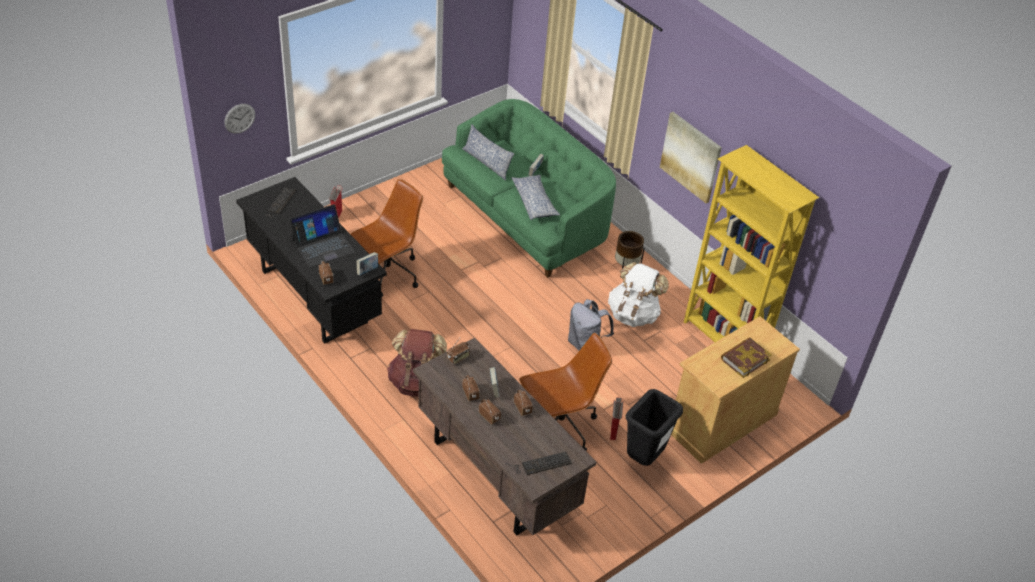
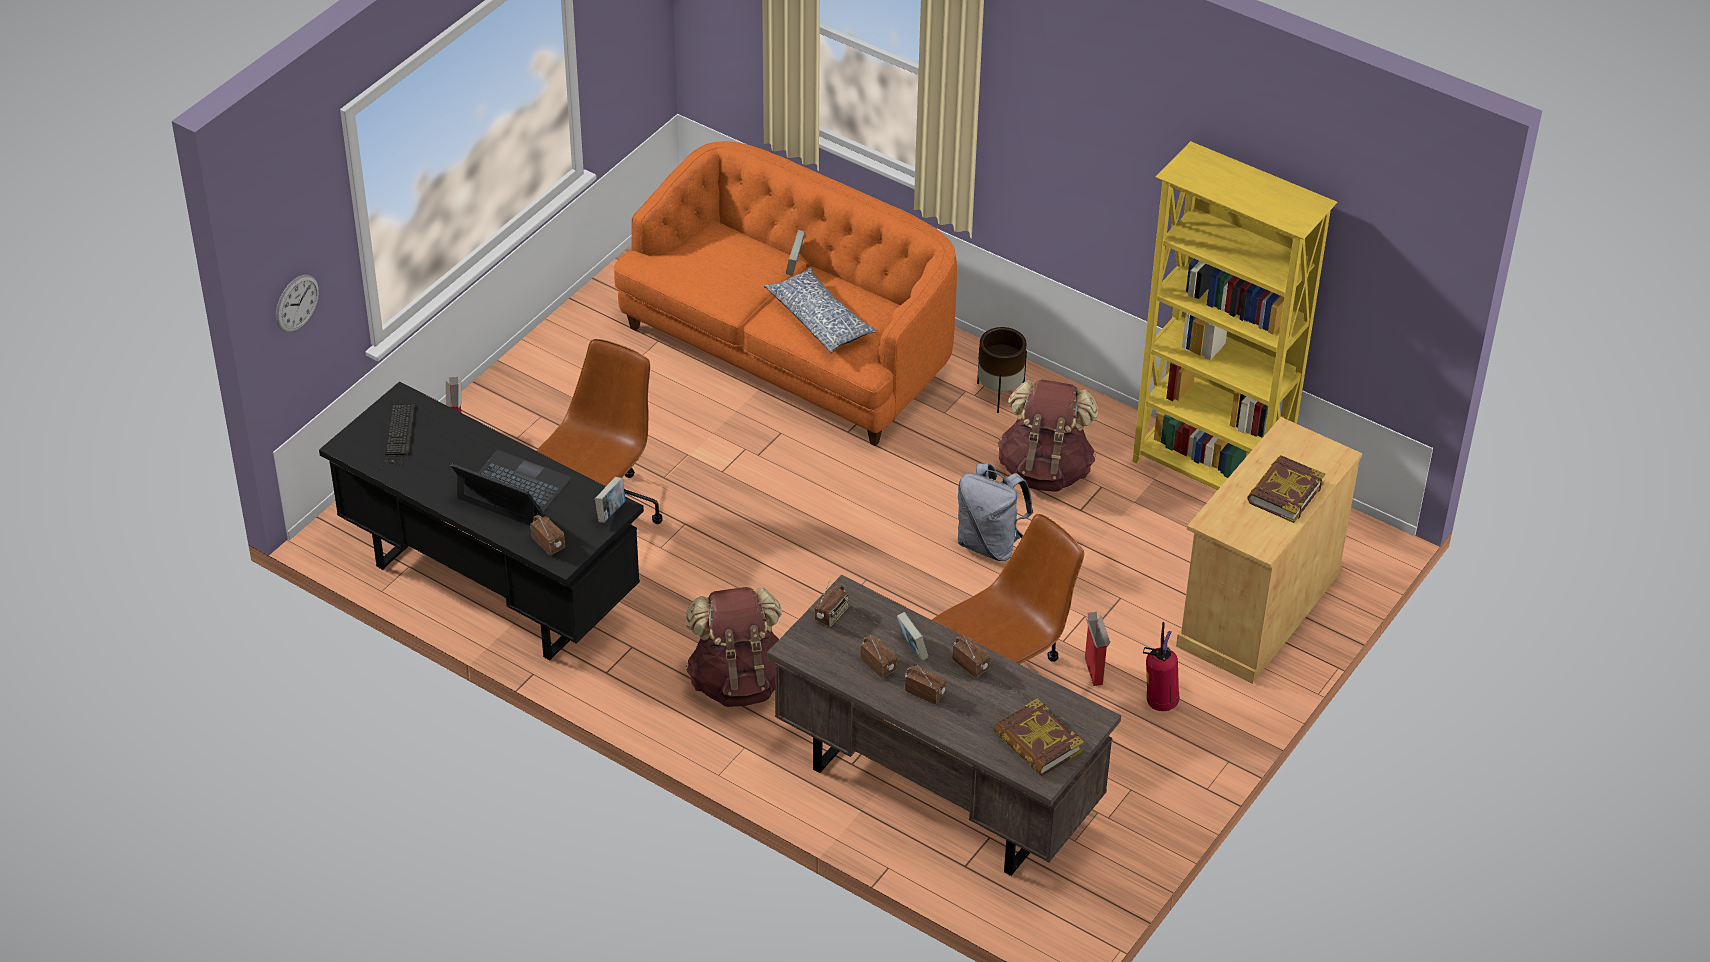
camera: 15 degrees left, 0 degrees up
(323, 245) = (513, 489): laptop -> laptop turned 105 degrees counterclockwise
(487, 163) = (705, 269): pillow -> none
(526, 217) = (790, 348): green sofa -> orange sofa
(540, 464) = (1037, 743): keyboard -> book
(633, 314) = (1045, 470): white backpack -> brown backpack
(643, 459) = (1159, 701): black trash can -> fire extinguisher
(691, 157) = (1086, 178): picture -> none

